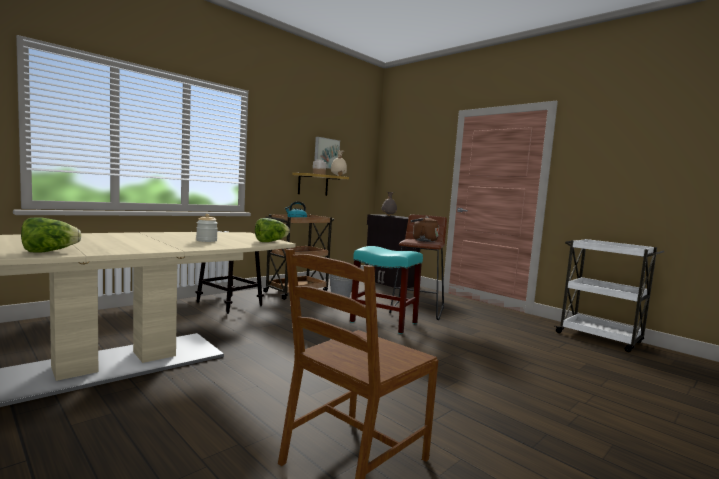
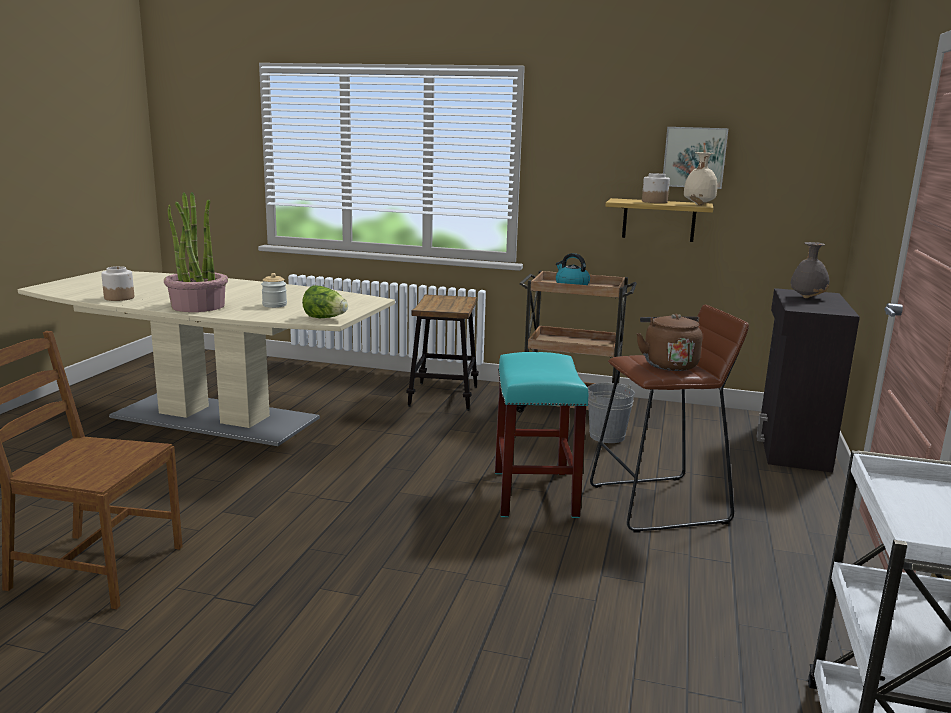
camera: 60 degrees right, 10 degrees up
(49, 251) = (119, 298): lettuce -> jar
(160, 247) = (198, 306): none -> potted plant

